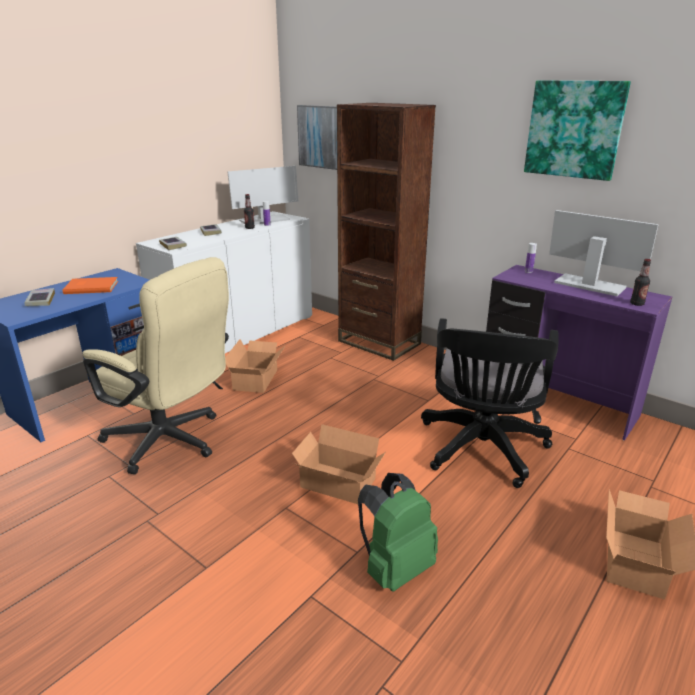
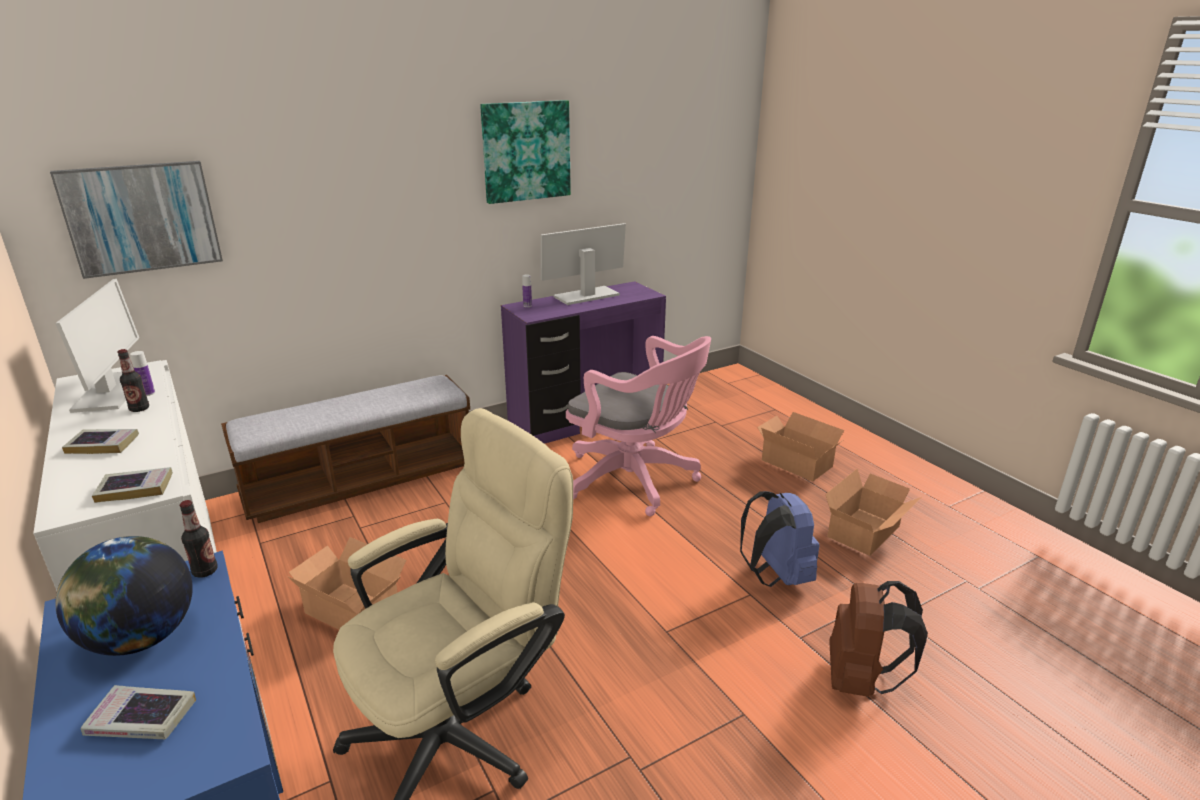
camera: 70 degrees left, 0 degrees up
(91, 287) = (141, 638): orange book -> globe
(266, 651) = (861, 680): none -> brown backpack
(338, 485) = (645, 583): cardboard box -> cardboard box (867, 532)
(379, 342) = (361, 480): brown bookcase -> bench
(395, 568) = (776, 576): green backpack -> blue backpack
(481, 451) = (636, 481): black office chair -> pink office chair
(637, 304) = (641, 294): bottle -> bottle (205, 571)

